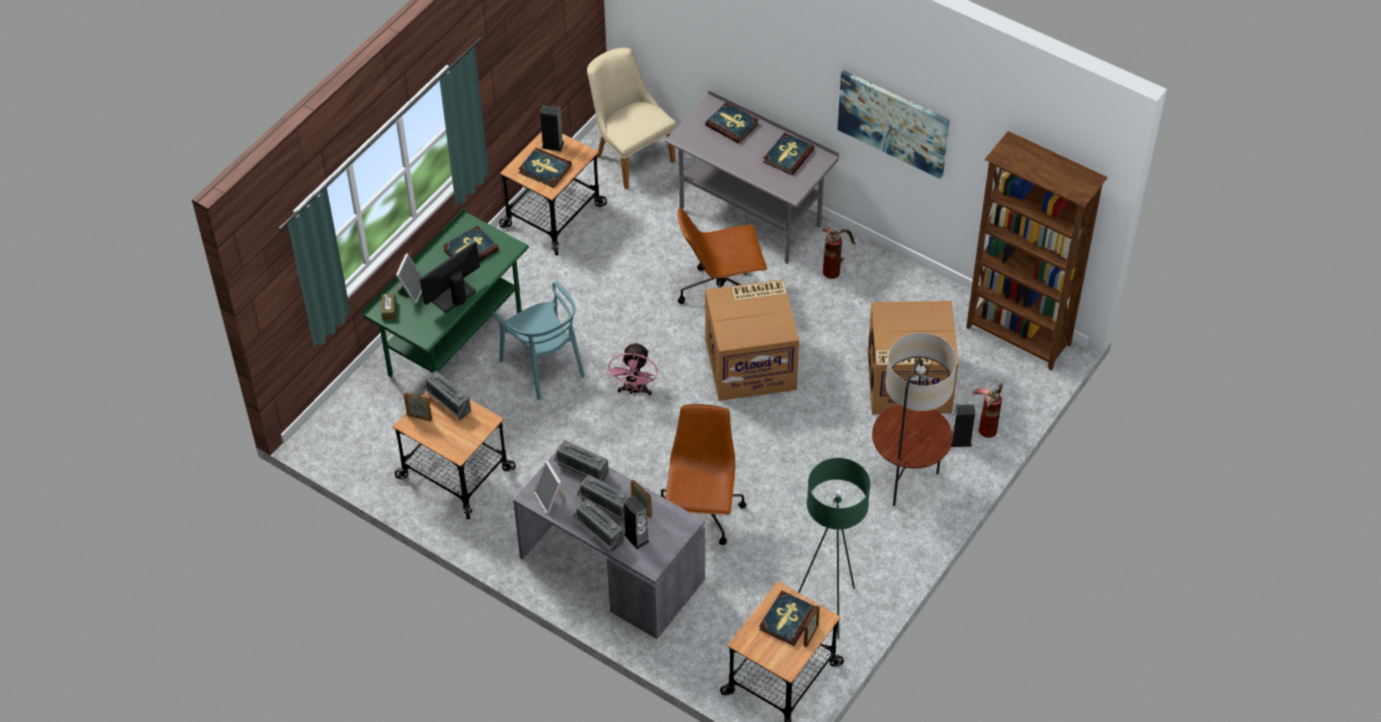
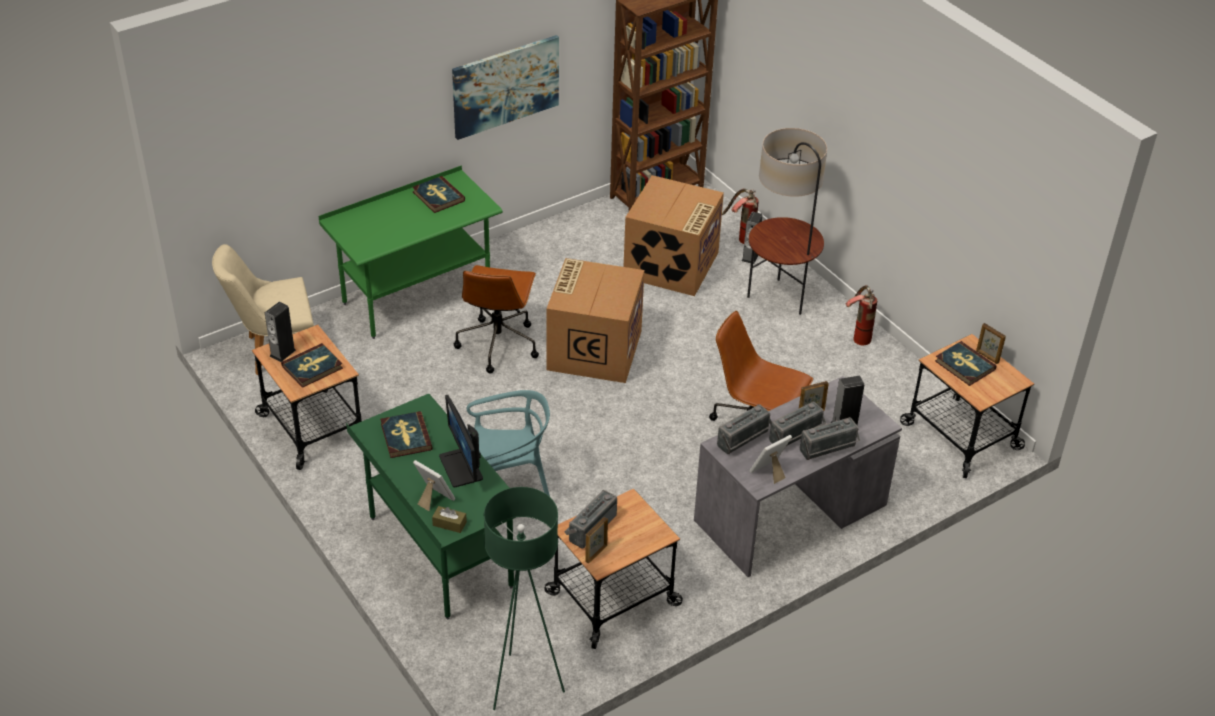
camera: 70 degrees left, 10 degrees down
(447, 404) = (590, 527): radio -> radio turned 150 degrees clockwise
(550, 499) = (769, 472): picture frame -> picture frame turned 150 degrees clockwise
(634, 390) = (580, 435): pink fan -> none
(732, 124) = (372, 217): book -> none
(750, 217) = (416, 298): grey desk -> green desk
(829, 608) = (895, 384): green floor lamp -> green floor lamp (523, 685)
(834, 267) = (513, 266): fire extinguisher -> fire extinguisher (857, 335)

